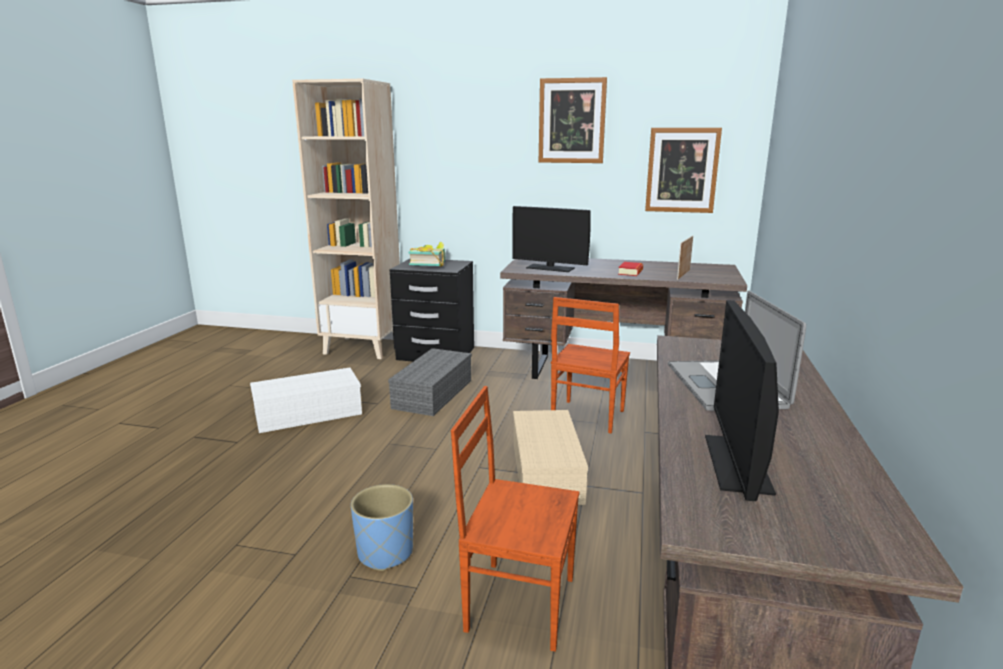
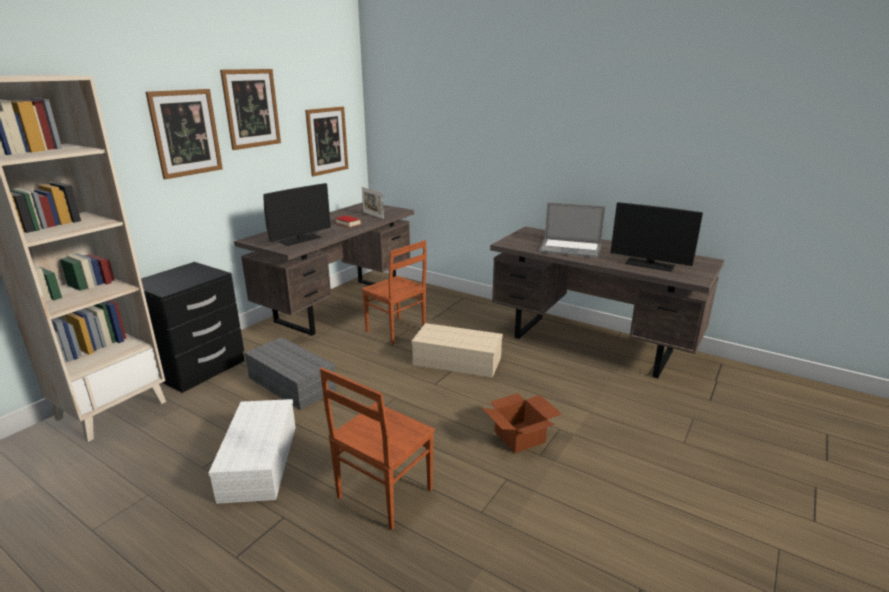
camera: 70 degrees left, 5 degrees up
(385, 553) = (521, 437): blue planter -> cardboard box
(428, 264) = (175, 279): book -> none
(492, 139) = (186, 133): none -> picture
(519, 602) = (580, 397): brown chair -> brown chair (383, 494)

